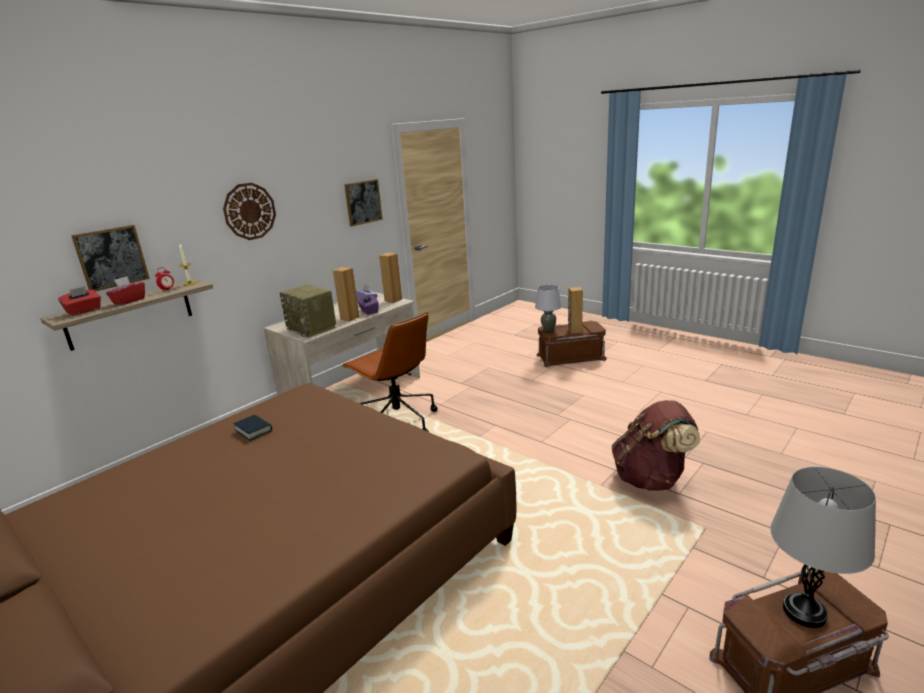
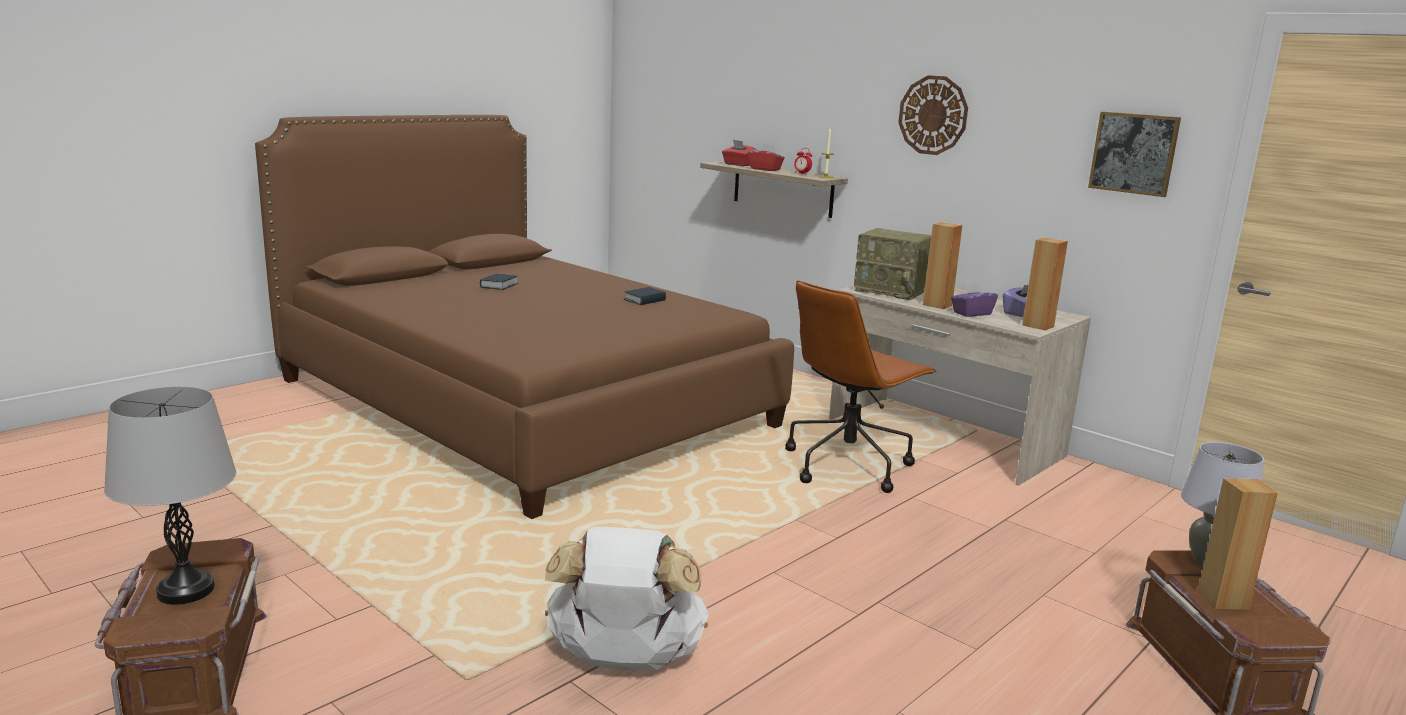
camera: 90 degrees right, 5 degrees down
(111, 257) = (786, 125): picture -> none
(156, 530) = (499, 285): none -> book
(312, 328) = (891, 291): radio -> radio turned 105 degrees counterclockwise
(651, 479) = (624, 661): brown backpack -> white backpack

